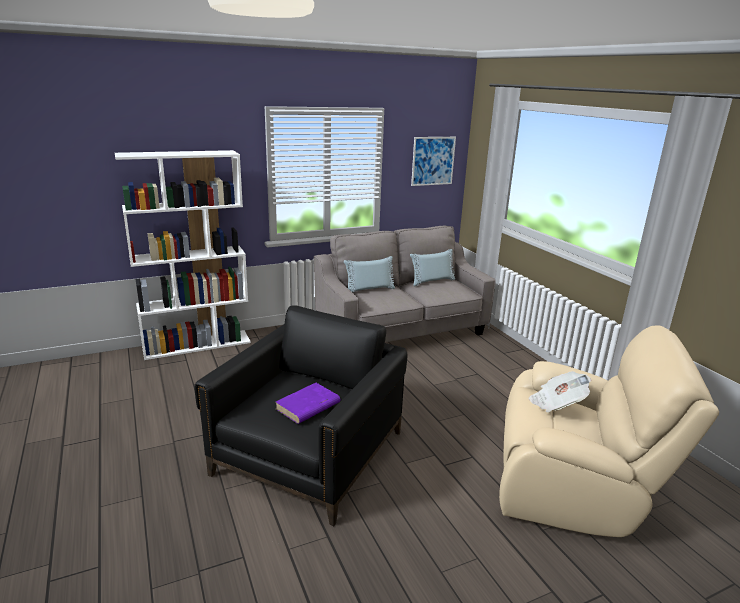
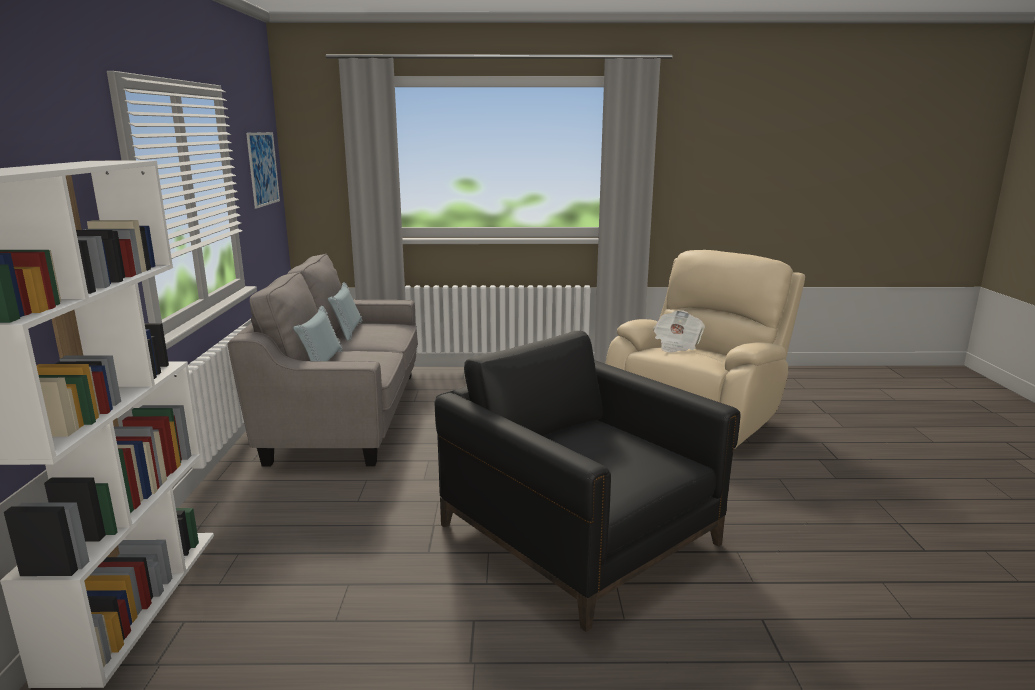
camera: 65 degrees left, 5 degrees down
(307, 406) = (613, 450): purple book -> none

